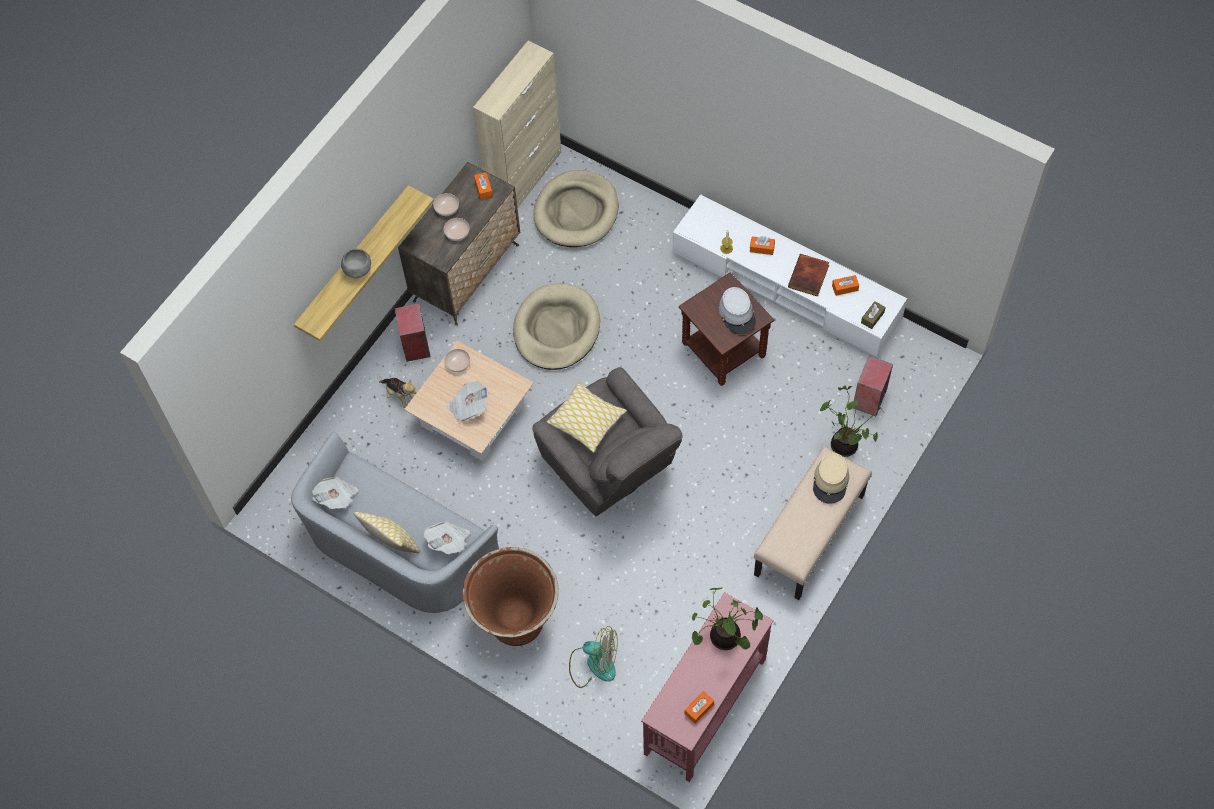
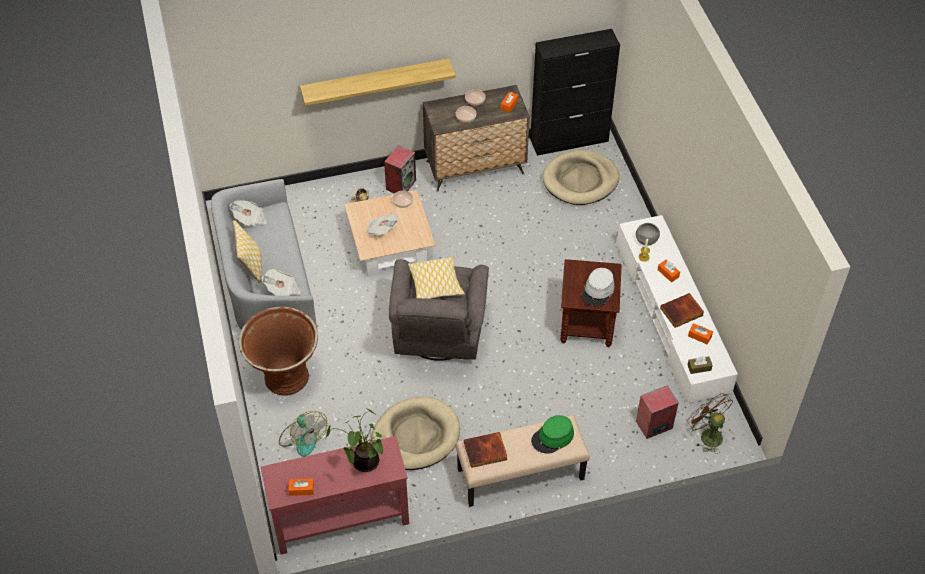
camera: 40 degrees right, 10 degrees down
(358, 270) = (367, 83): grey bowl -> grey bowl (646, 240)
(525, 177) = (569, 140): beige cabinet -> black cabinet
(556, 329) = (494, 236): beige dog bed -> beige dog bed (415, 436)
(791, 541) = (485, 452): none -> book
(831, 481) = (552, 437): beige hat -> green hat
(846, 444) = (606, 439): potted plant -> none
(918, 372) = (707, 434): none -> brown fan

